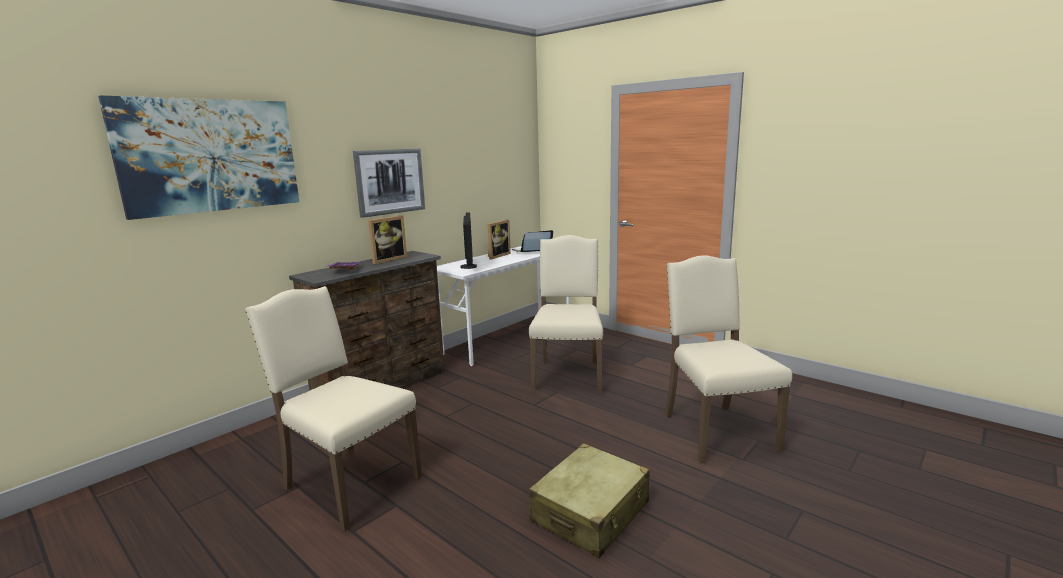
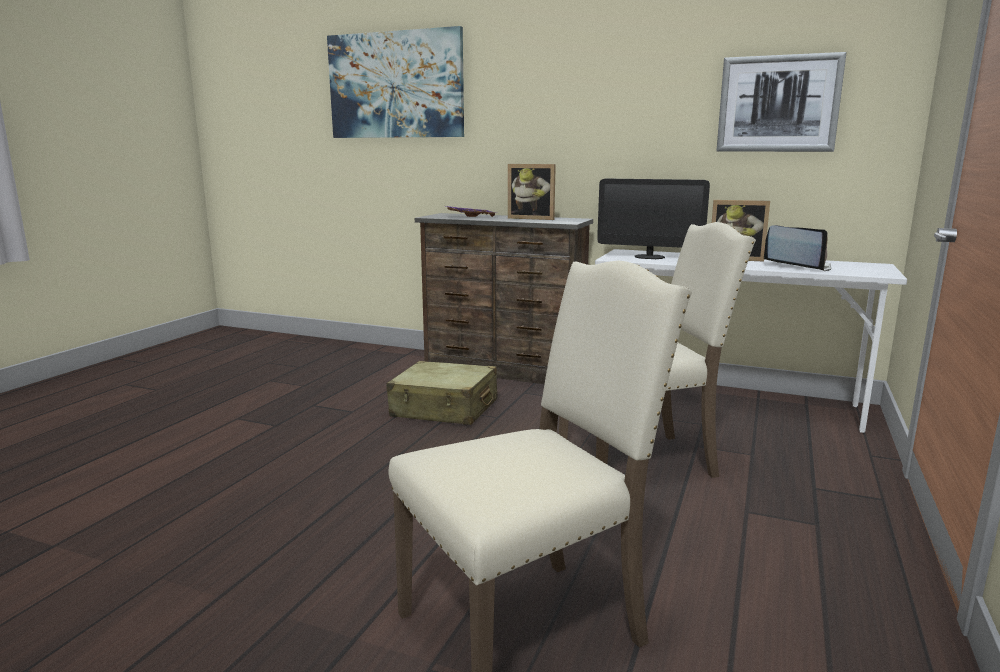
camera: 70 degrees right, 0 degrees up
(348, 483) = (310, 400): beige chair -> none
(390, 181) = (580, 122): picture -> picture (778, 104)
(468, 266) = (649, 257): monitor -> monitor turned 45 degrees clockwise
(591, 512) = (258, 526): beige suitcase -> beige suitcase (444, 409)

